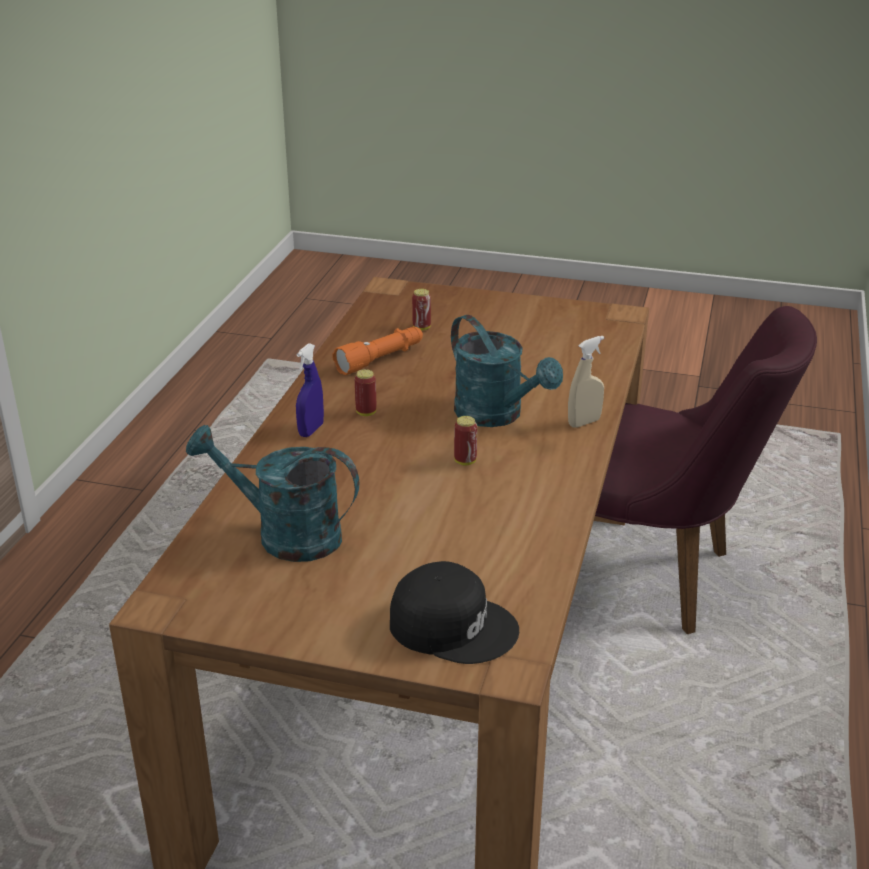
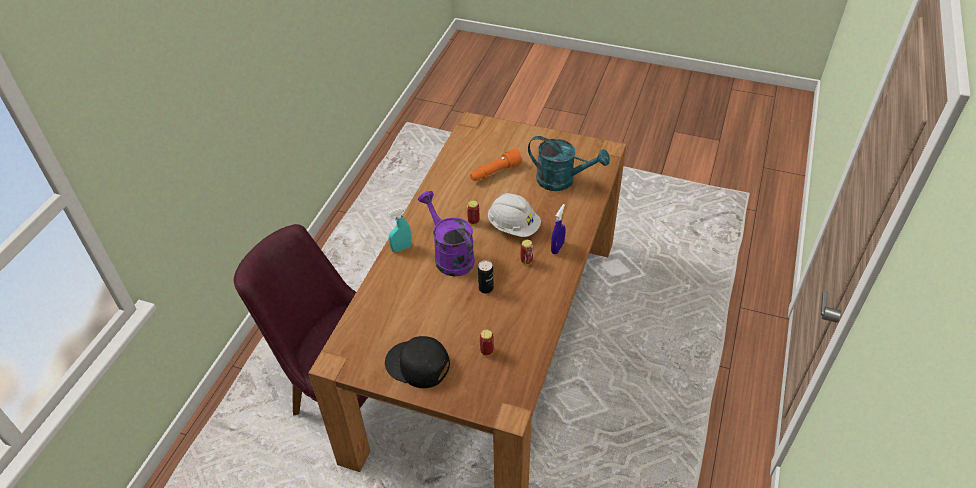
camera: 175 degrees left, 15 degrees up
(381, 359) = (517, 313): orange flashlight -> orange flashlight (495, 172)
(389, 456) = (513, 226): none -> white hard hat
(430, 382) = (486, 288): none -> can
(453, 625) = (490, 138): black cap -> black cap (417, 365)
(497, 415) = (450, 256): turquoise watering can -> purple watering can
(584, 422) = (401, 248): beige spray bottle -> turquoise spray bottle

